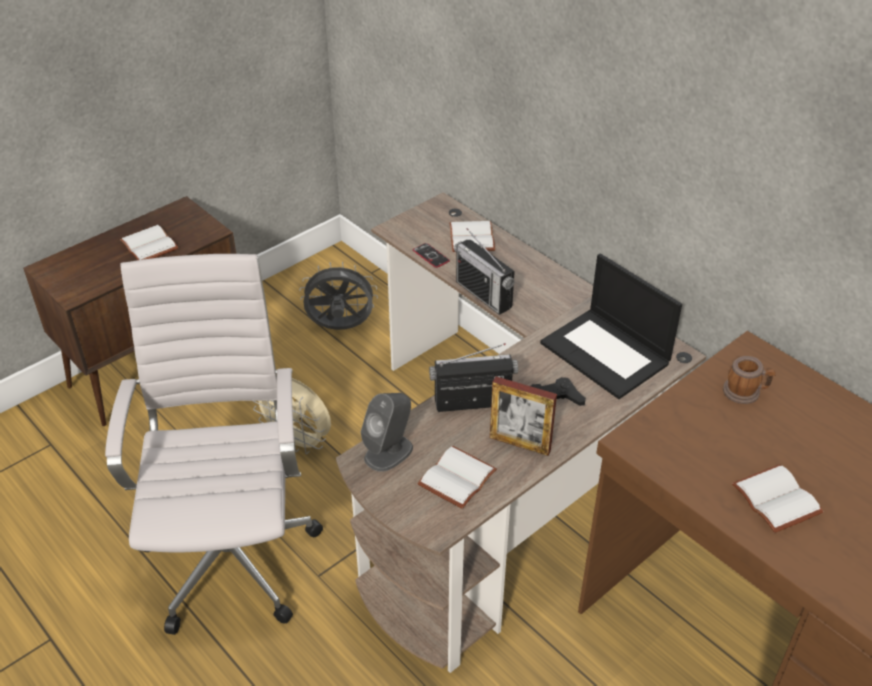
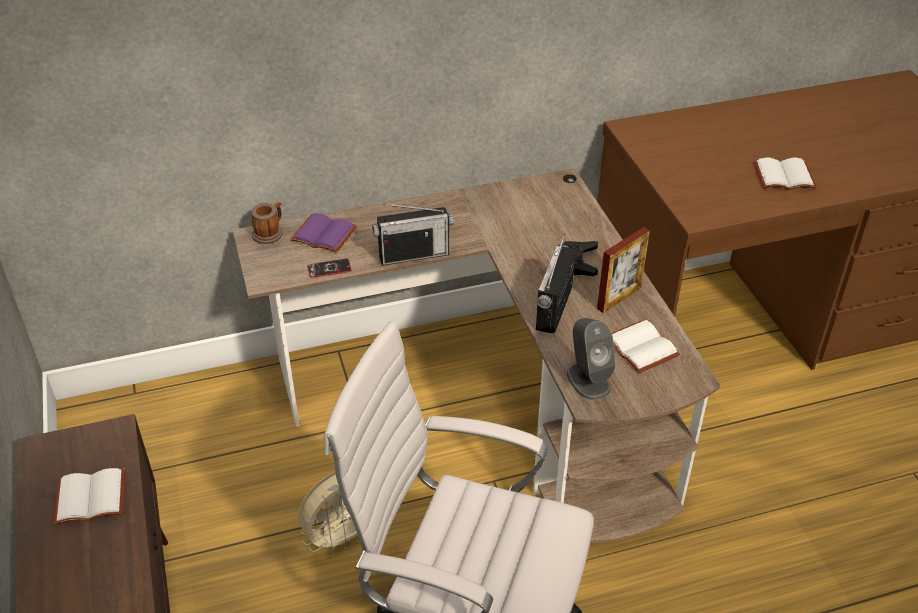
camera: 65 degrees left, 0 degrees up
(340, 328) = (201, 447): grey fan -> none
(473, 238) = (325, 234): white book -> purple book
(607, 353) = (540, 214): laptop -> none
(745, 392) = (671, 147): mug -> mug (270, 233)

